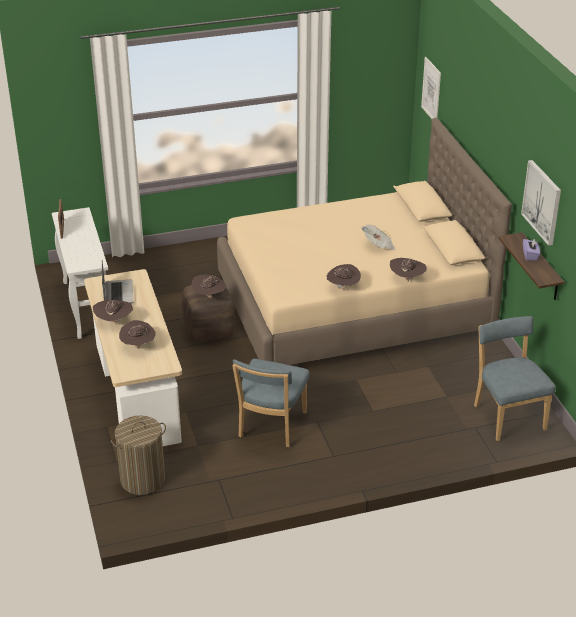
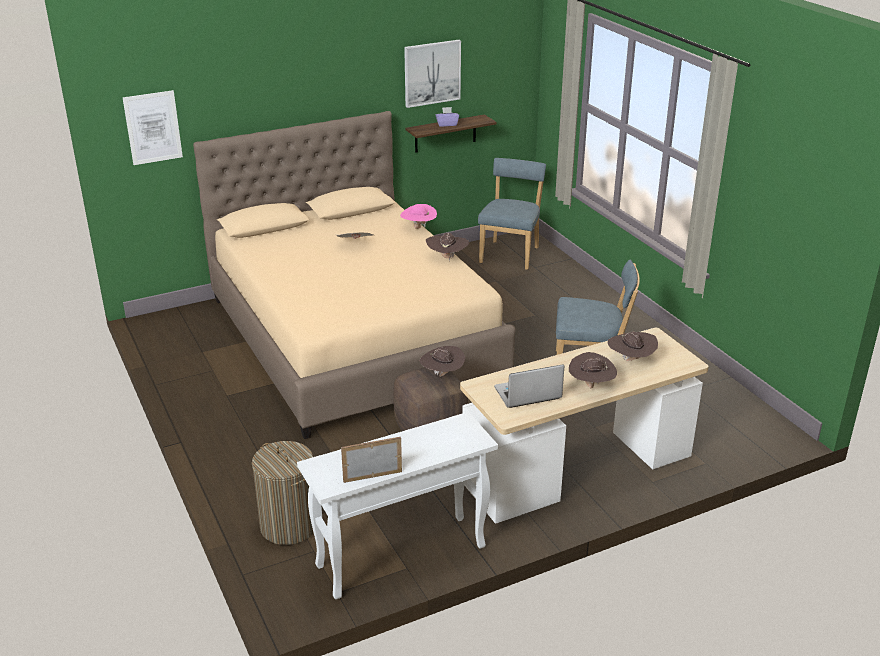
camera: 100 degrees left, 5 degrees down
(142, 479) = (721, 439): laundry basket -> laundry basket (289, 526)
(407, 279) = (418, 228): brown hat -> pink hat
(507, 415) = (511, 254): blue chair -> blue chair turned 135 degrees clockwise

